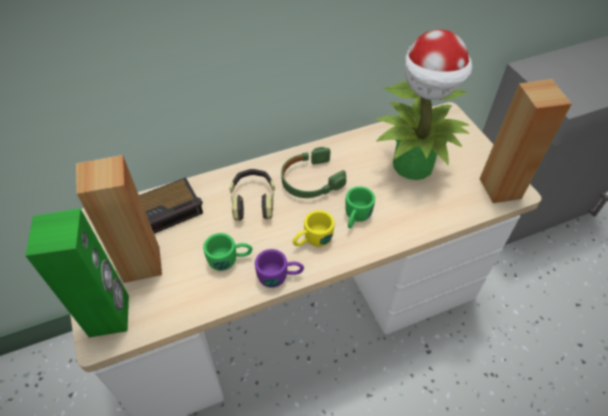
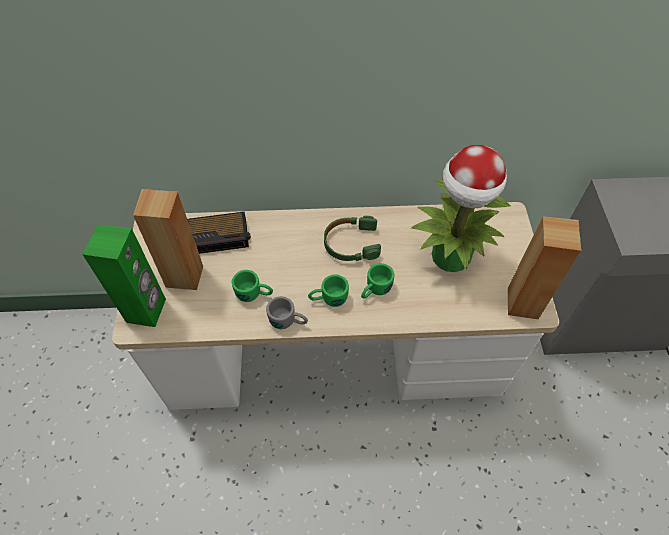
camera: 20 degrees right, 5 degrees up
(253, 201) = (293, 248): headphones -> none
(280, 276) = (288, 321): purple mug -> grey mug
(312, 240) = (328, 298): yellow mug -> green mug

